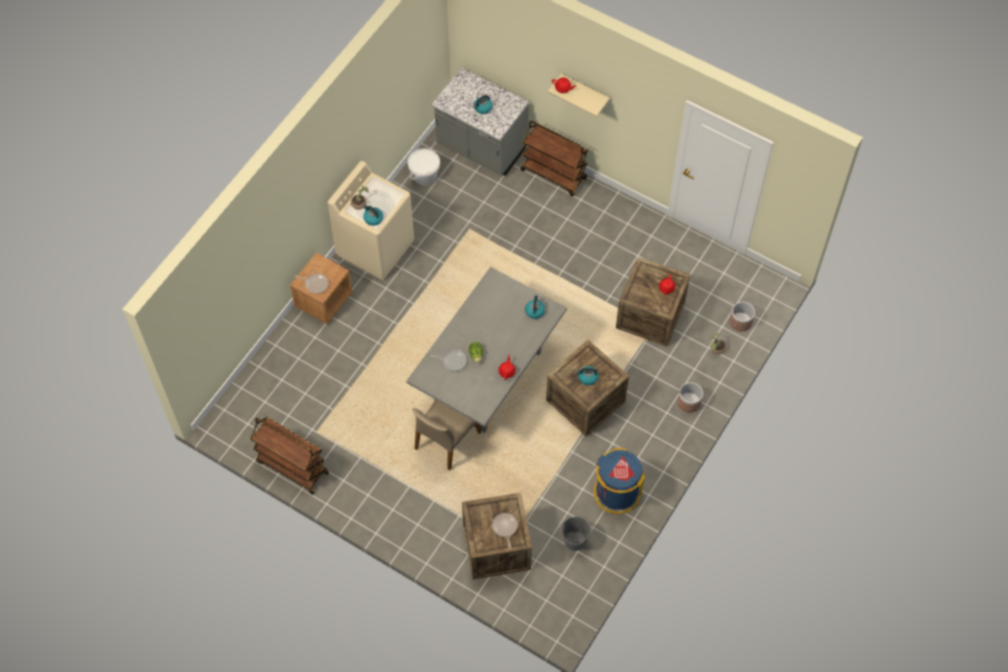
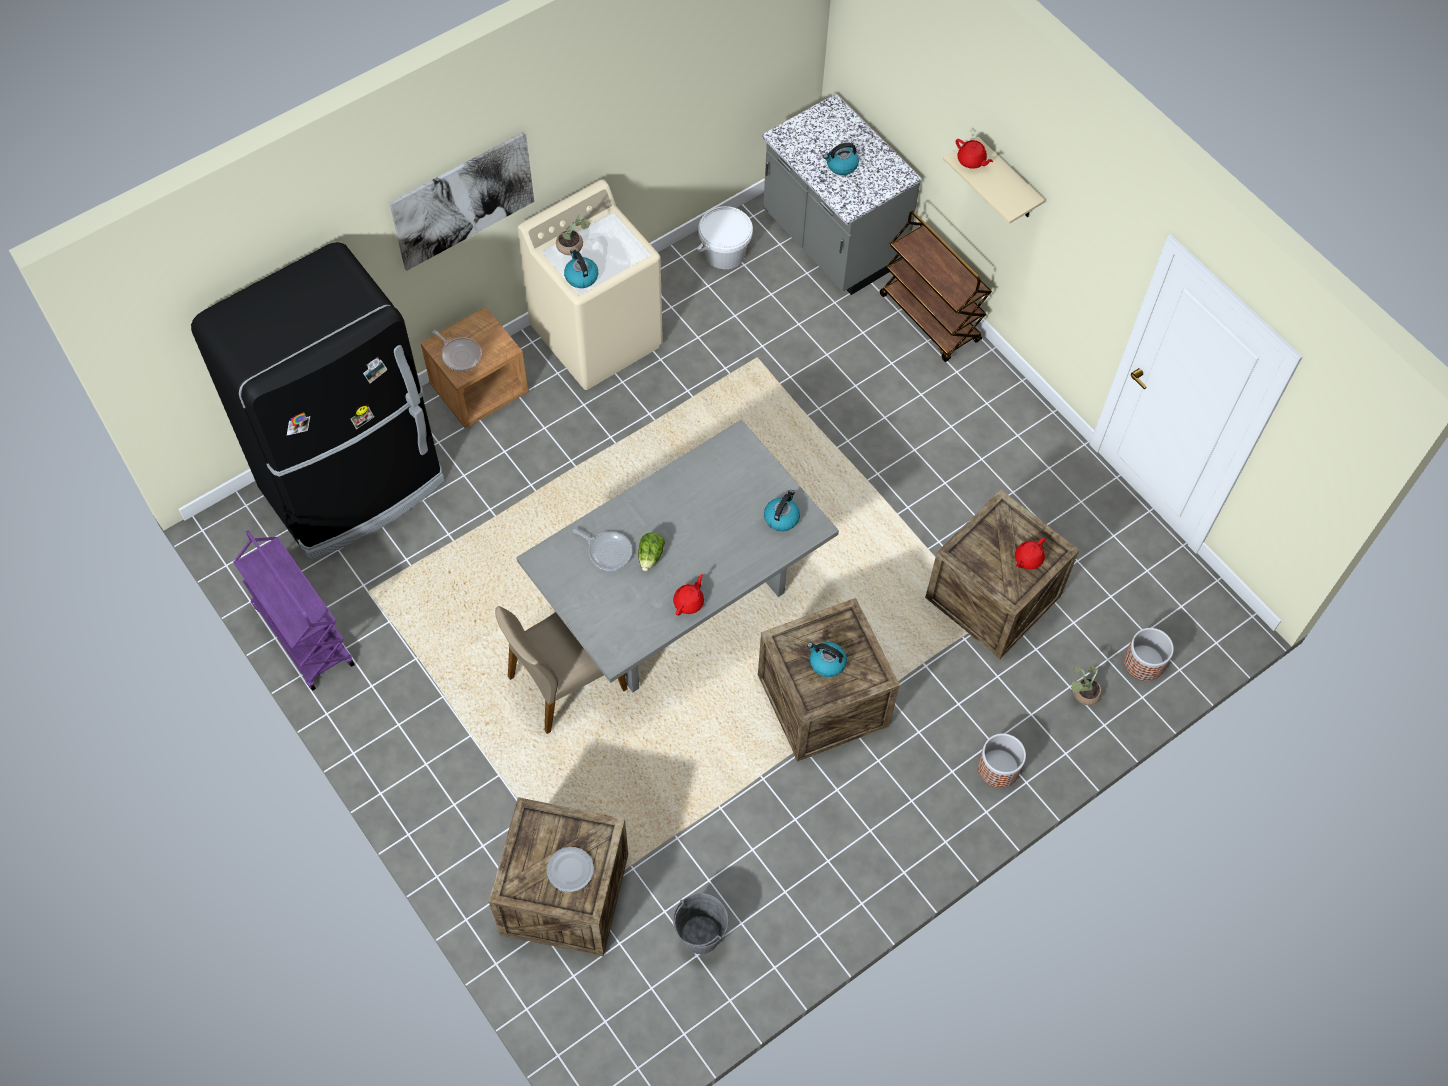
camera: 20 degrees right, 0 degrees up
(280, 377) = (354, 486): none -> black fridge
(292, 467) = (302, 634): brown cart -> purple cart
(303, 199) = (463, 200): none -> picture
(505, 527) = (569, 870): frying pan -> plate
(616, 492) = (807, 878): blue trash can -> none

